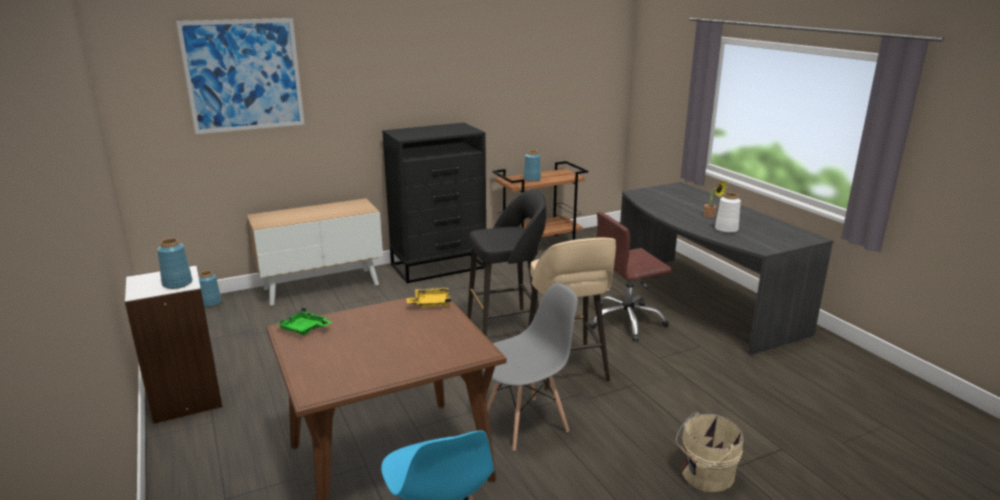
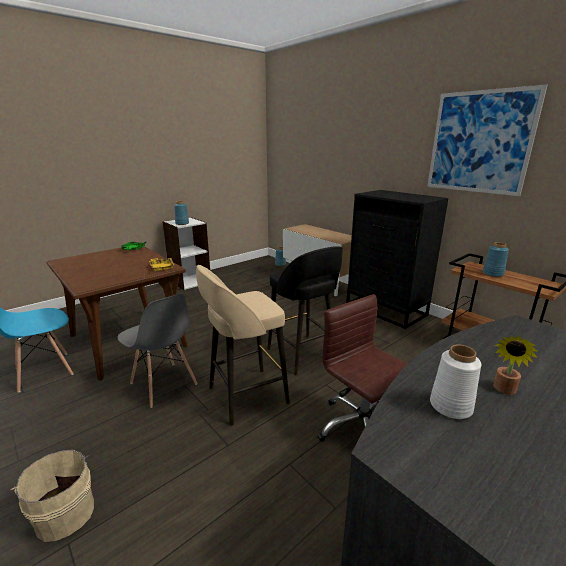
camera: 75 degrees right, 0 degrees up
(244, 75) = (315, 139): picture -> picture (479, 142)

